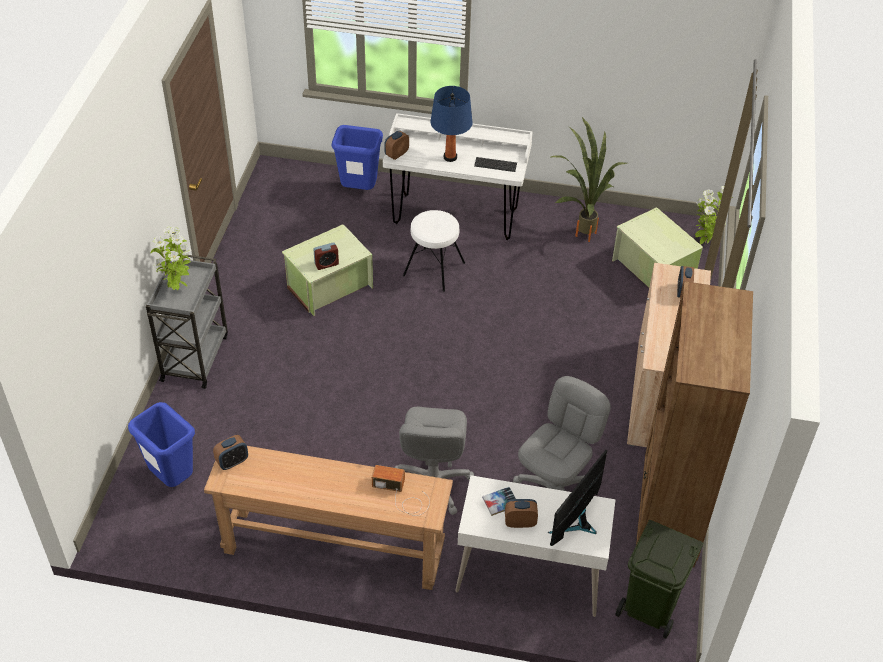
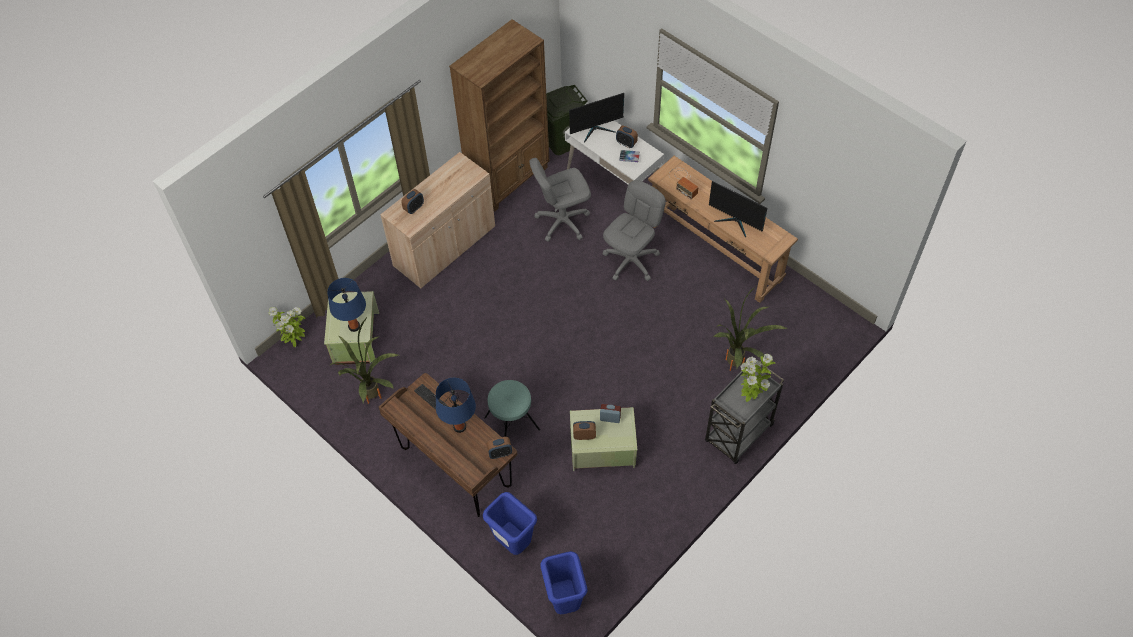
camera: 145 degrees left, 10 degrees up
(172, 478) = (794, 344): blue trash can -> blue trash can (565, 601)
(232, 462) = (772, 247): alarm clock -> alarm clock (584, 435)
(233, 419) = (734, 368): none -> potted plant
(299, 473) = (735, 222): none -> monitor
(434, 269) = (512, 423): white stool -> turquoise stool
(455, 216) = (455, 468): white desk -> brown desk
(645, 231) = (354, 326): none -> blue table lamp

